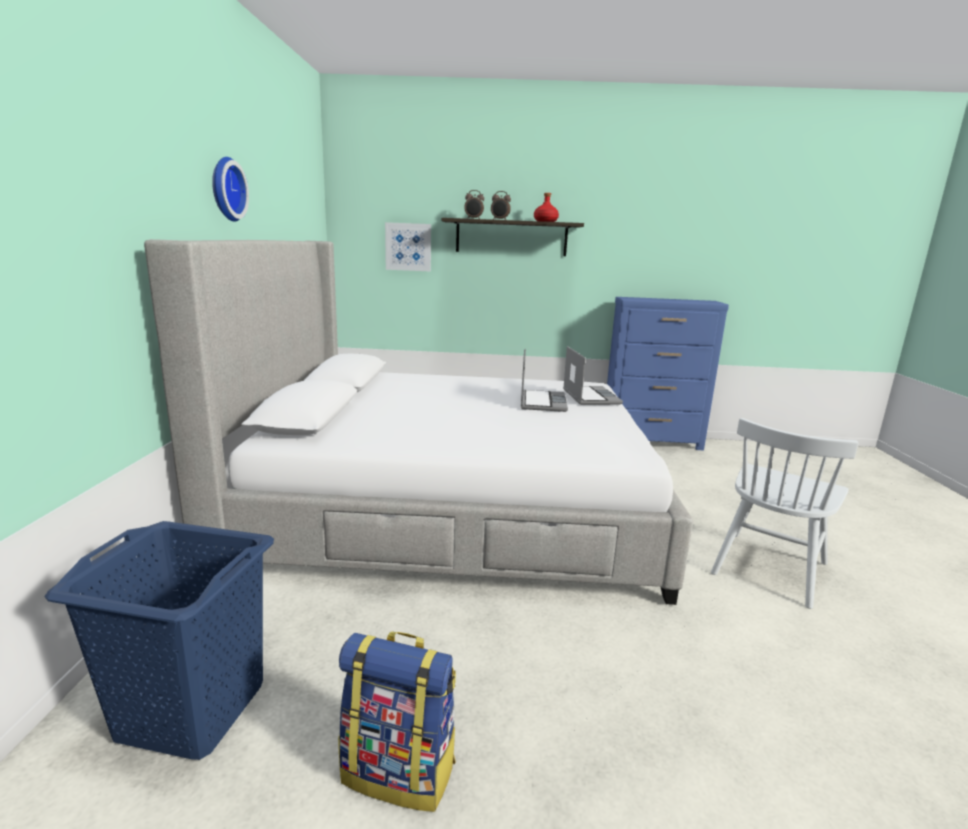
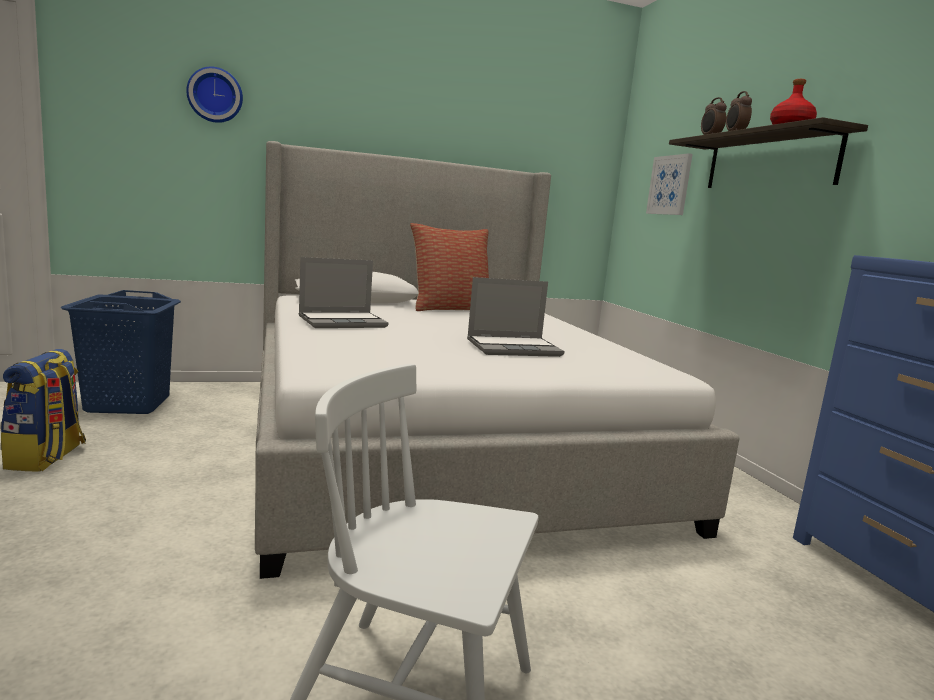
camera: 70 degrees right, 5 degrees down
(225, 189) = (399, 118): wall clock -> wall clock (215, 95)
(370, 394) = (450, 309): none -> pillow
(589, 397) = (581, 366): laptop -> laptop (343, 322)

